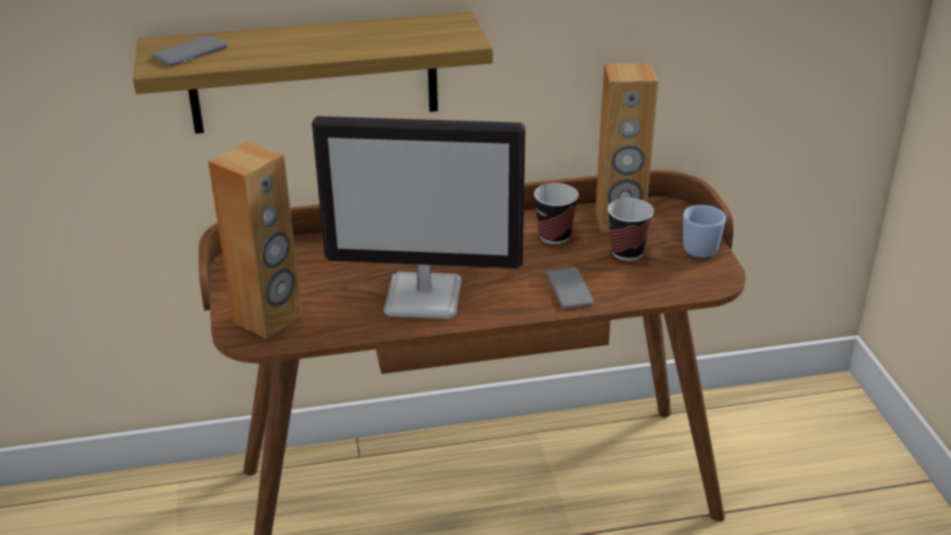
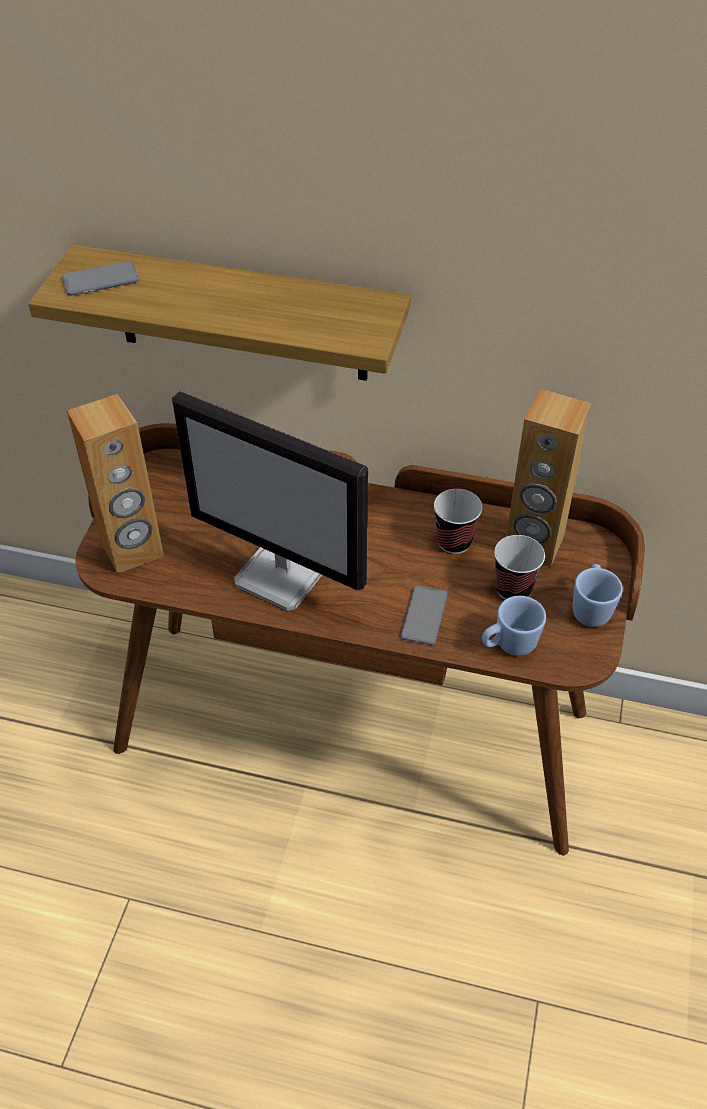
camera: 25 degrees right, 15 degrees up
(653, 287) = (509, 645): none -> blue mug

